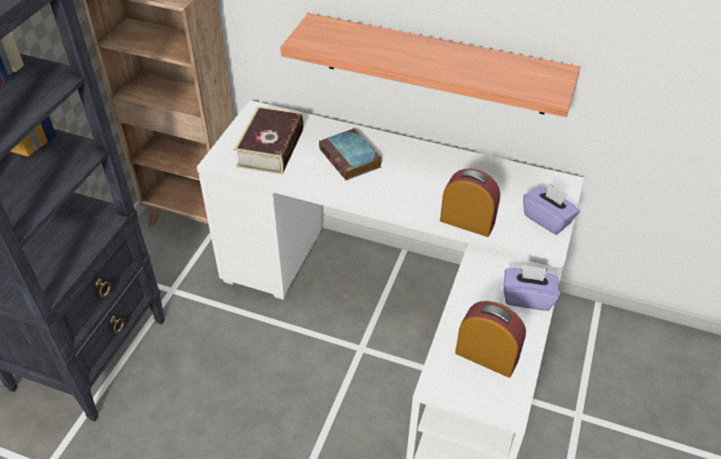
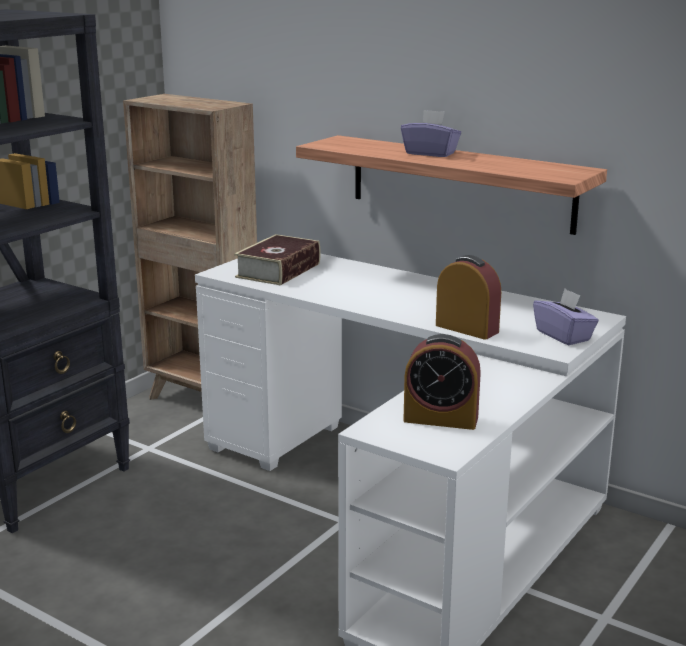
camera: 15 degrees right, 25 degrees down
(351, 158) = (360, 283): book -> none
(486, 356) = (440, 419): alarm clock -> alarm clock turned 150 degrees clockwise
(527, 297) = (513, 389): purple tissue box -> purple tissue box (430, 153)

